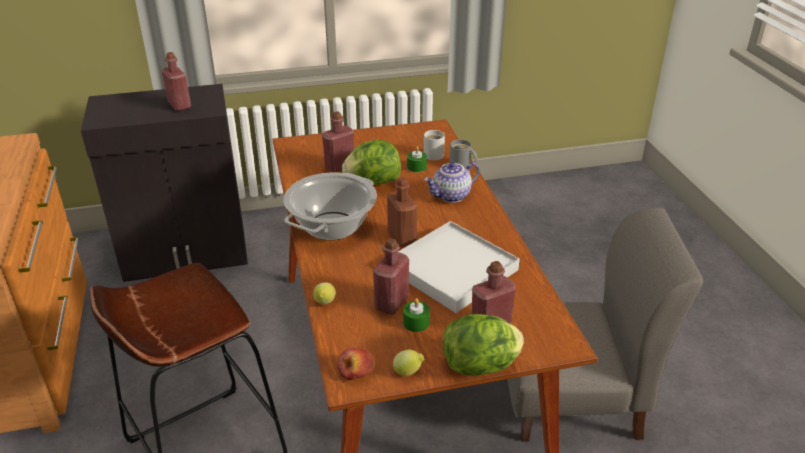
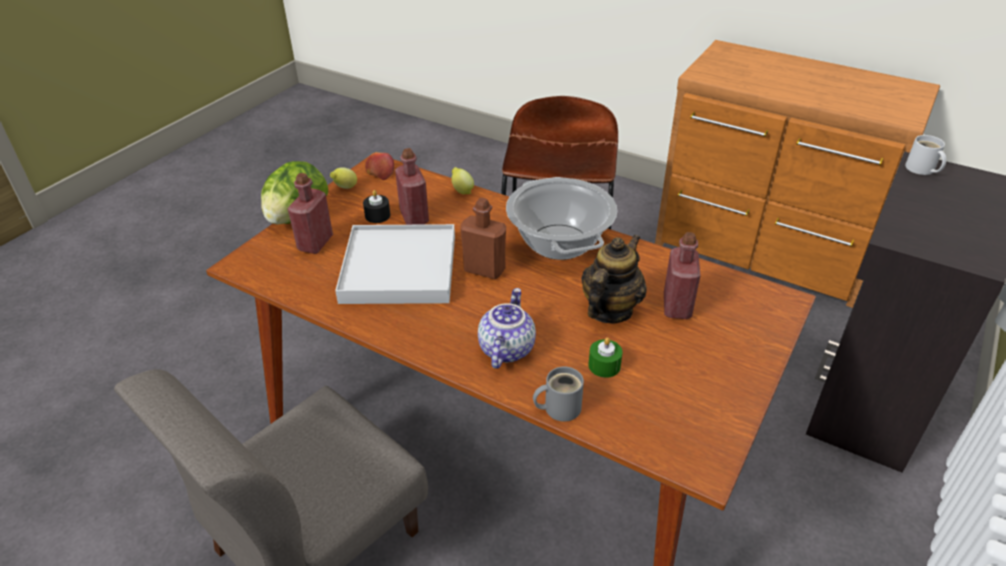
camera: 135 degrees right, 5 degrees up
(179, 105) = (933, 223): red bottle -> none
(373, 182) = (609, 310): lettuce -> teapot
(416, 322) = (377, 215): green candle -> black candle
(435, 154) = (618, 405): white mug -> white mug (921, 169)

